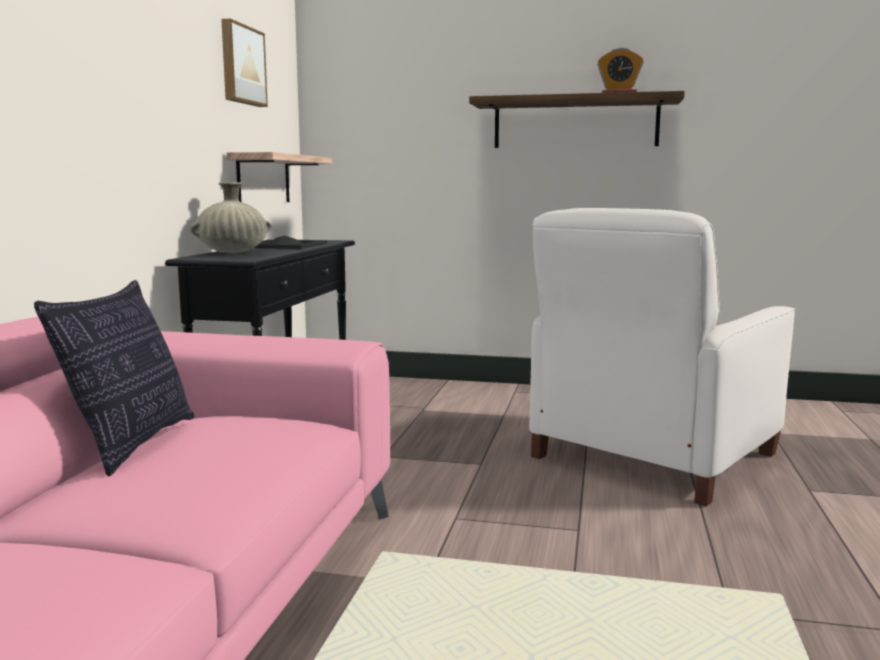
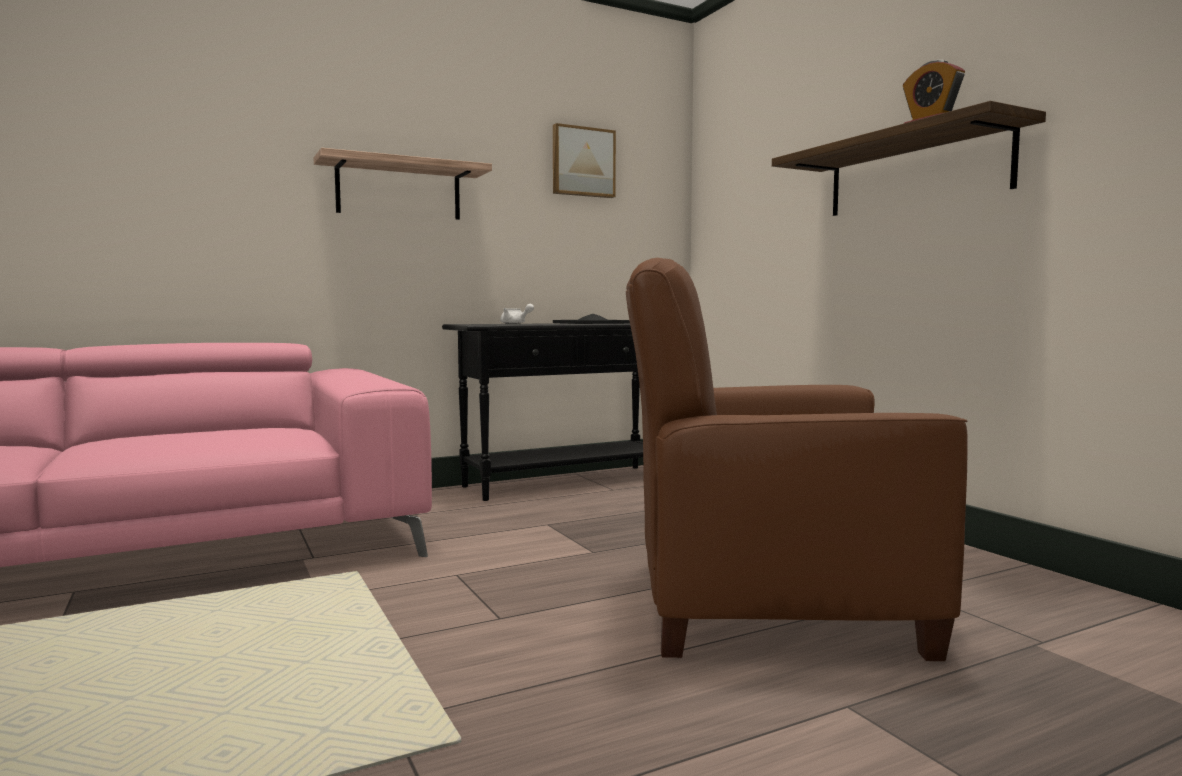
camera: 50 degrees right, 5 degrees down
(132, 444) = (213, 428): pillow -> none
(232, 252) = (515, 323): beige vase -> white teapot
(263, 179) = (613, 264): shelf -> shelf (399, 190)
(652, 456) = (767, 603): white armchair -> brown armchair

